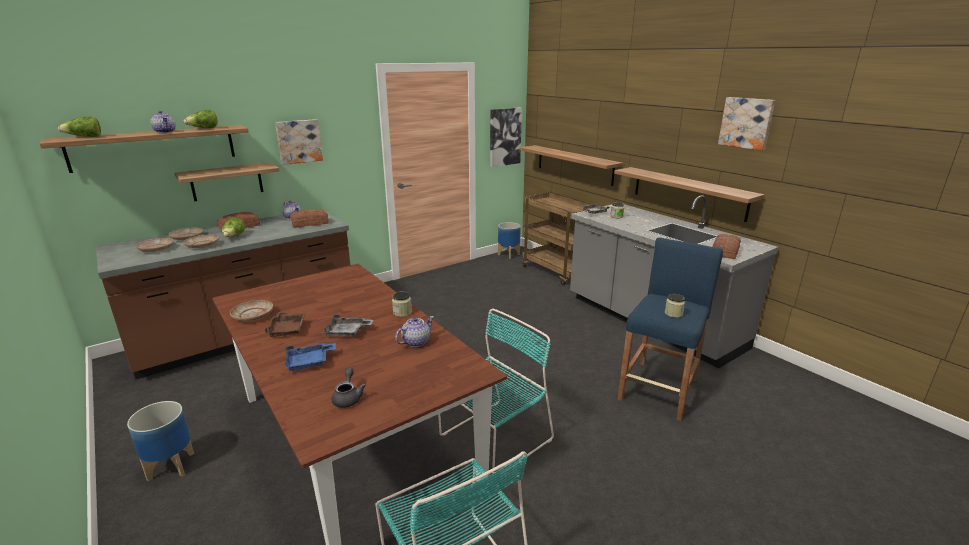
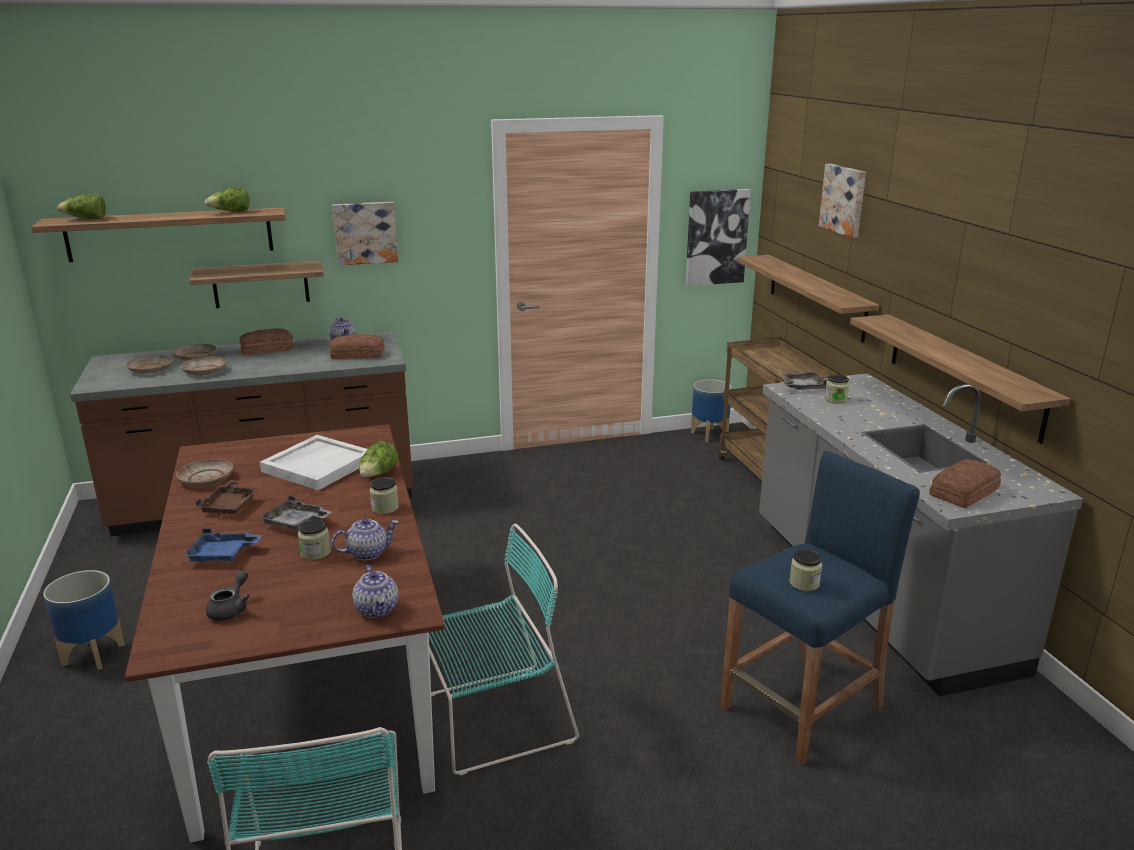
camera: 20 degrees right, 0 degrees up
(165, 131) = (181, 215): teapot -> teapot (377, 609)
(234, 237) = (249, 363): lettuce -> lettuce (378, 474)
(331, 294) = (318, 465): none -> white tray
(378, 348) = (315, 552): none -> jar
(746, 123) = (1051, 264): picture -> picture (844, 199)

